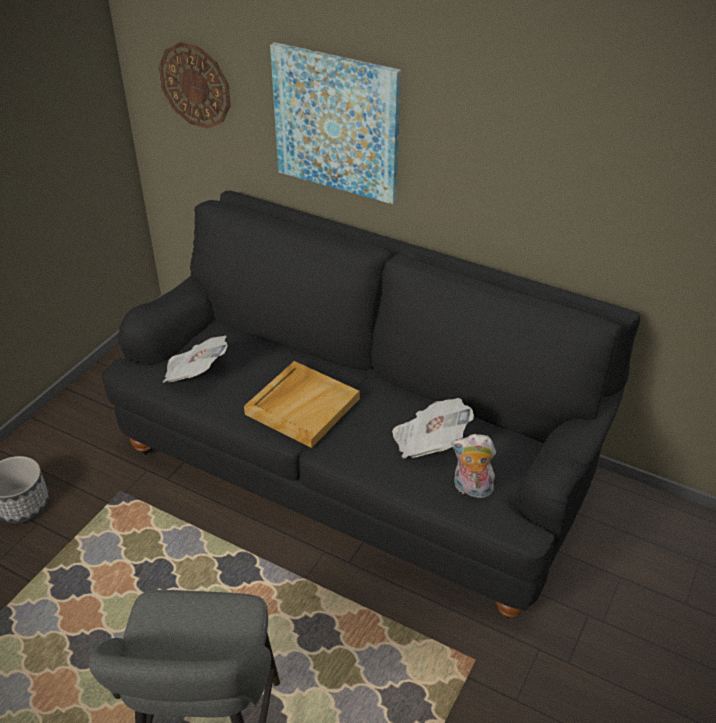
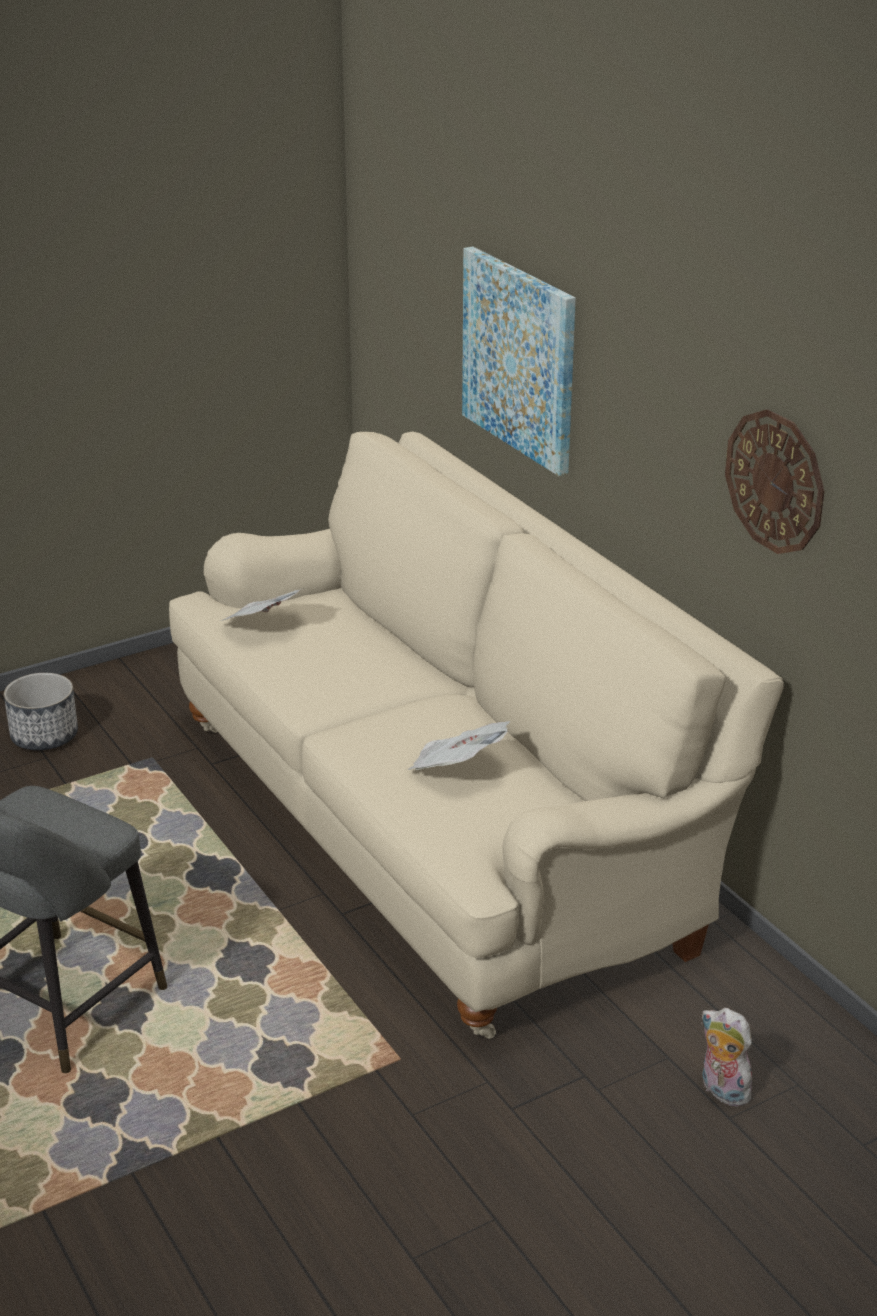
camera: 30 degrees right, 10 degrees down
(195, 85) = (405, 291): wall clock -> wall clock (775, 481)
(302, 406) = (349, 690): beige tray -> none
(358, 467) = (440, 828): black sofa -> beige sofa
(471, 489) = (459, 826): plush toy -> plush toy (721, 1091)

